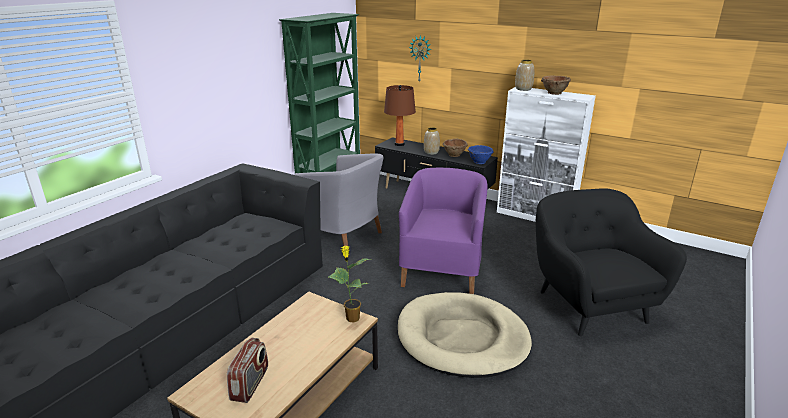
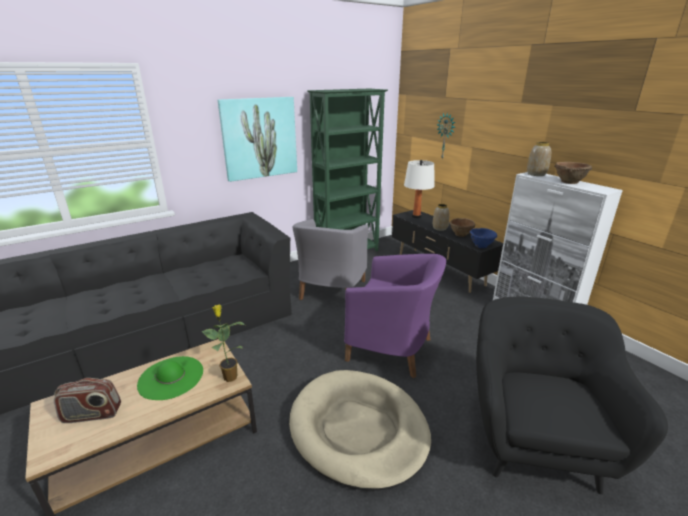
camera: 25 degrees right, 0 degrees up
(237, 77) = (259, 138): none -> picture
(250, 384) = (92, 415): radio -> radio turned 45 degrees clockwise
(295, 334) = (171, 377): none -> green hat
(344, 235) = (331, 290): grey armchair -> grey armchair turned 45 degrees clockwise
(399, 144) = (416, 216): brown table lamp -> white table lamp
(442, 271) = (392, 349): purple armchair -> purple armchair turned 75 degrees clockwise

